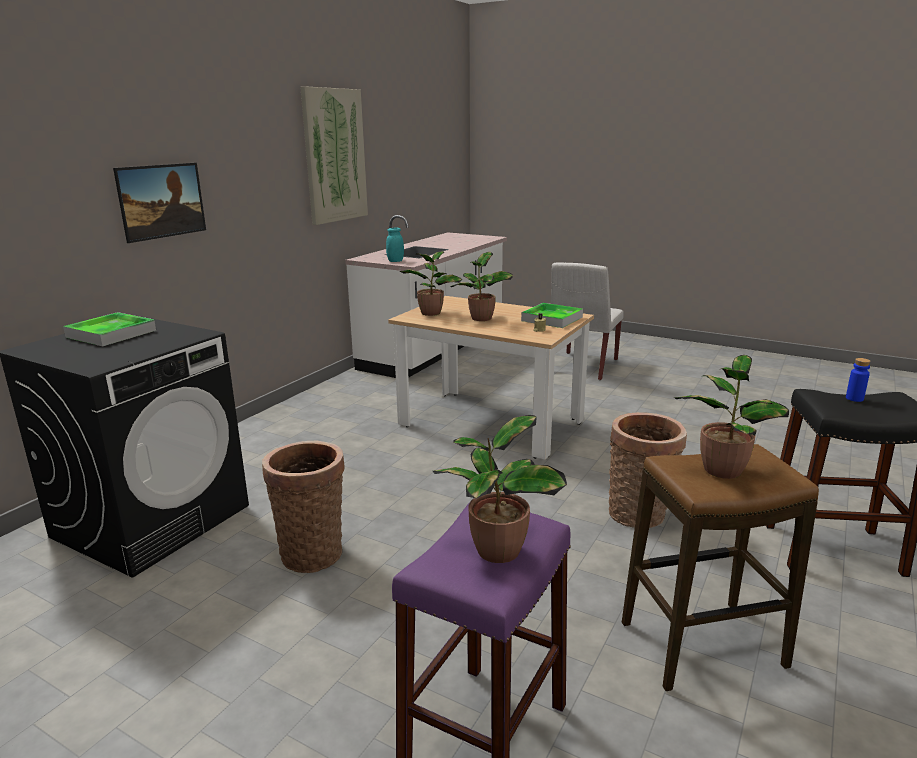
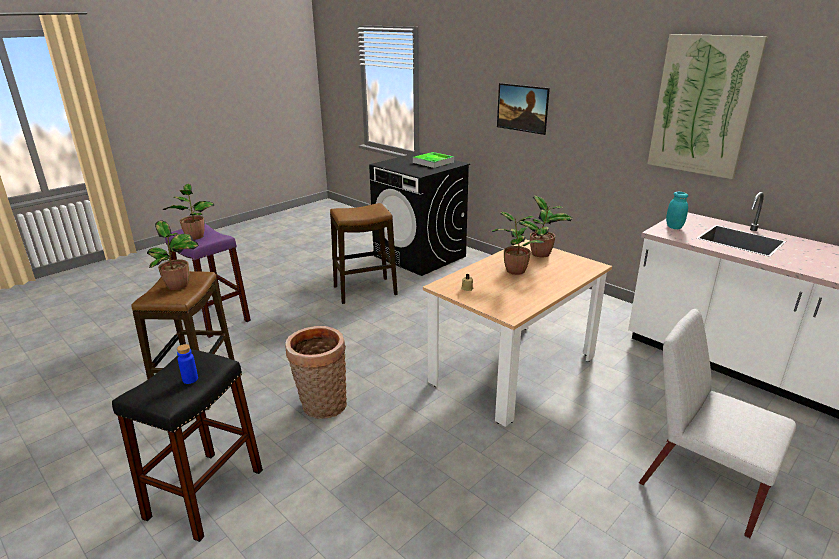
camera: 105 degrees right, 5 degrees up
(312, 551) = (365, 291): basket -> stool
(552, 319) = (502, 300): tray -> none

